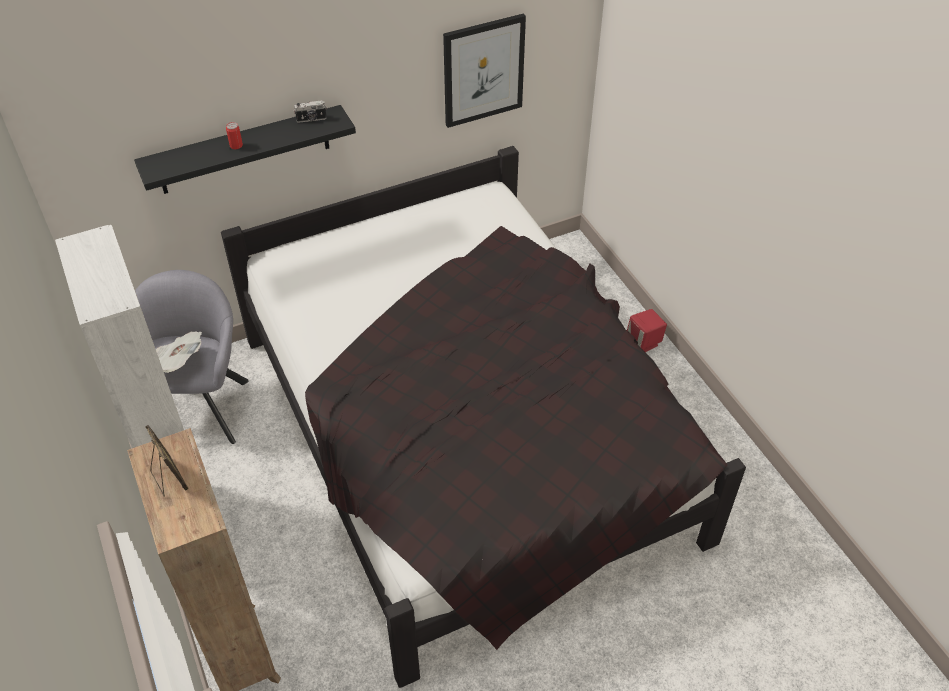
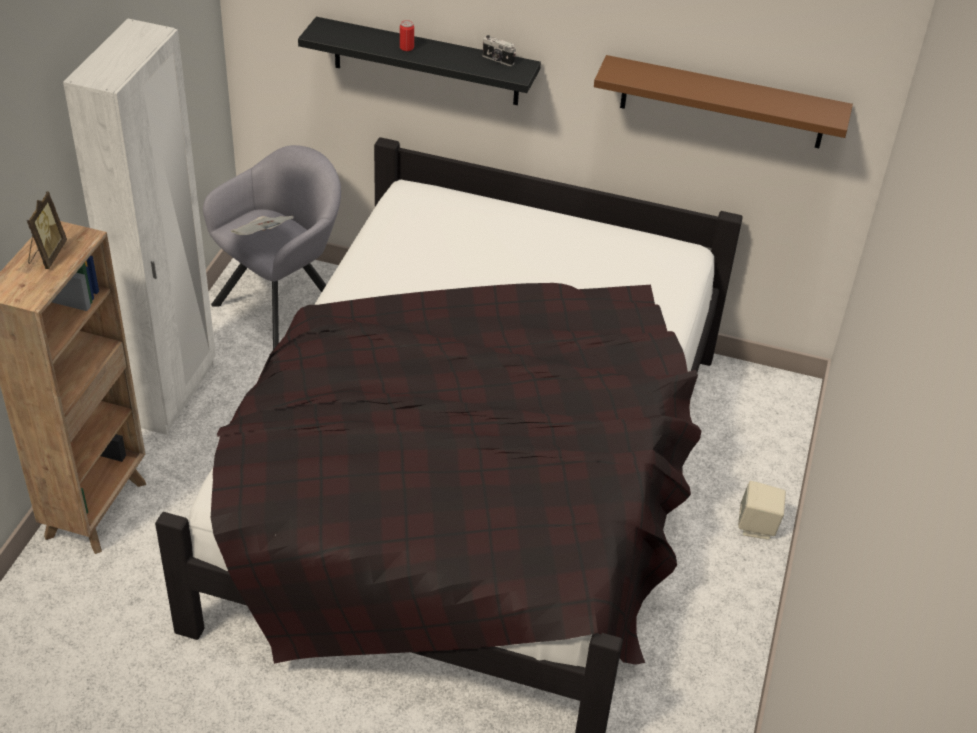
camera: 40 degrees right, 5 degrees down
(483, 70) = (723, 103): picture -> brown shelf
(644, 342) = (757, 526): red speaker -> beige speaker

